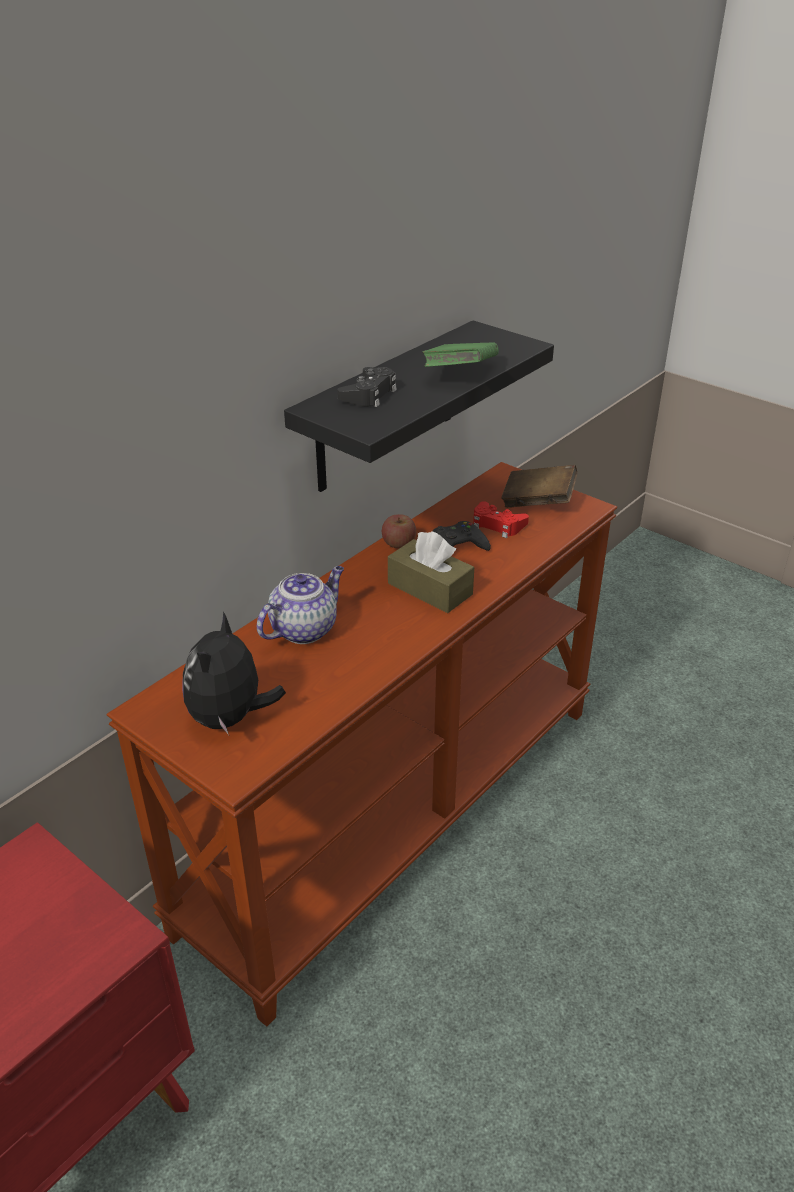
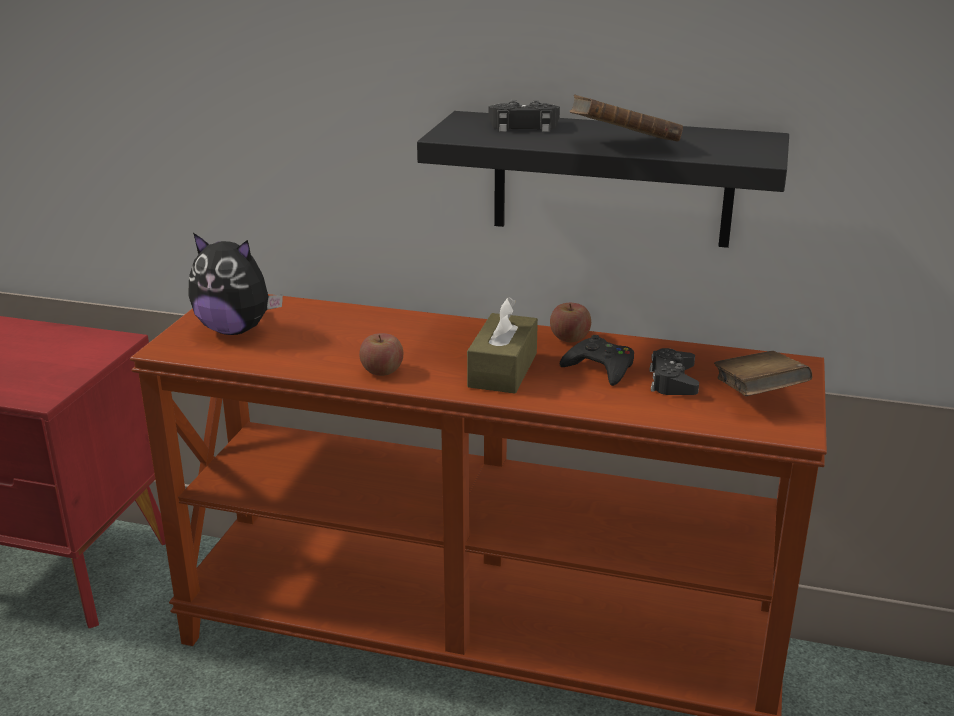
camera: 65 degrees right, 10 degrees down
(230, 718) = (235, 329): plush toy -> plush toy turned 150 degrees counterclockwise
(304, 629) = (382, 328): teapot -> none
(387, 648) = (382, 370): none -> apple
(460, 375) = (623, 145): green book -> brown book
(497, 525) = (672, 381): red game controller -> black game controller

